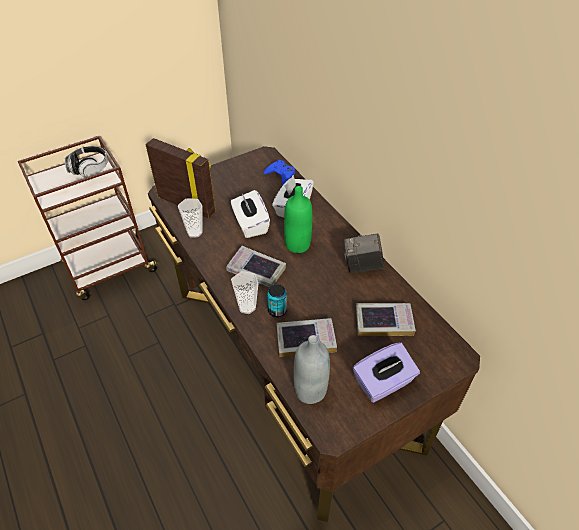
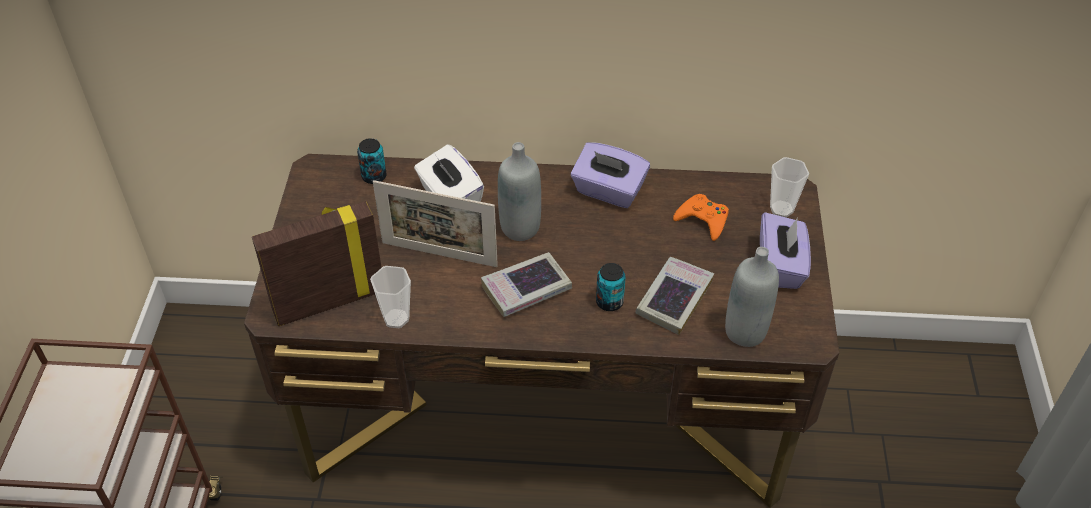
camera: 55 degrees left, 0 degrees up
(89, 168) = (73, 399): headphones -> none
(247, 307) = (580, 328): cup -> cup (781, 209)
(250, 224) = (439, 254): white tissue box -> picture frame
(280, 175) = (374, 176): blue game controller -> can
(297, 244) = (520, 228): green bottle -> grey bottle
(362, 266) = (608, 191): camera -> purple tissue box
(384, 322) = (703, 220): book -> orange game controller

